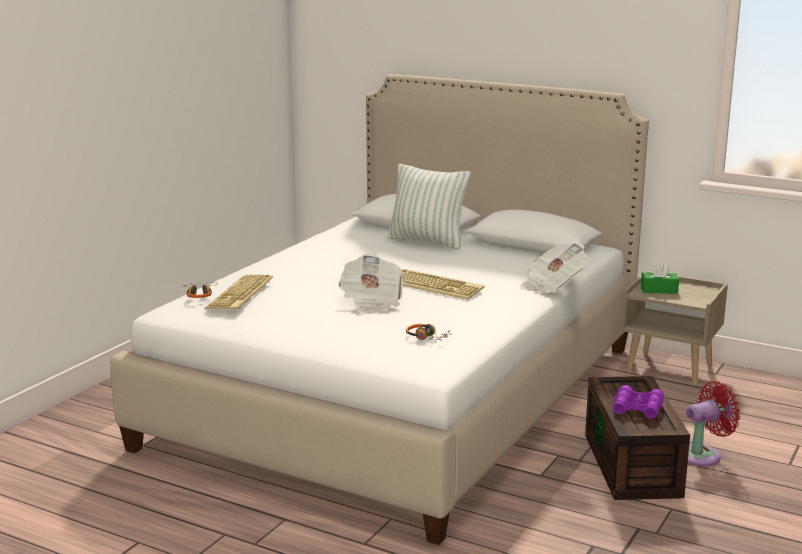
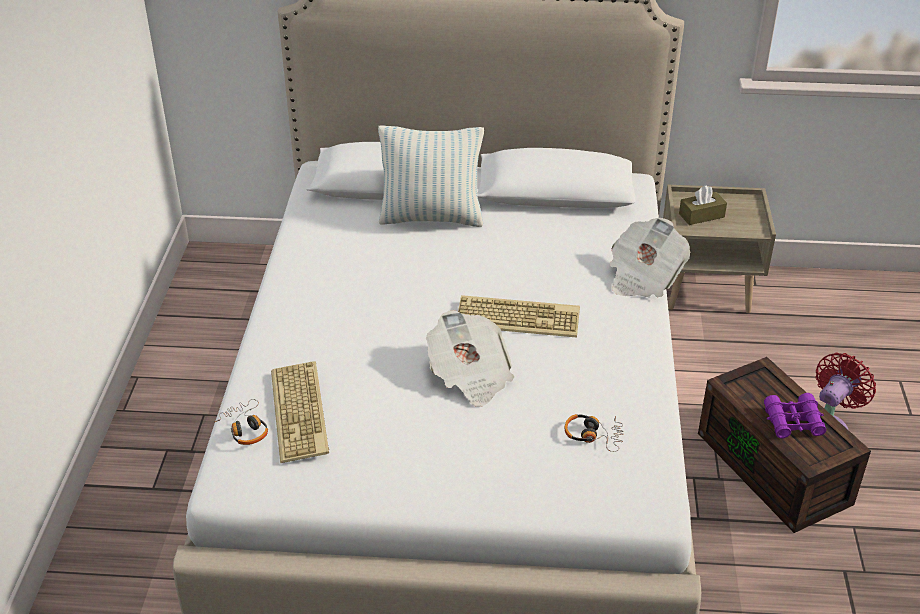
camera: 25 degrees left, 20 degrees up
(659, 290) = (701, 215): green tissue box -> brown tissue box

